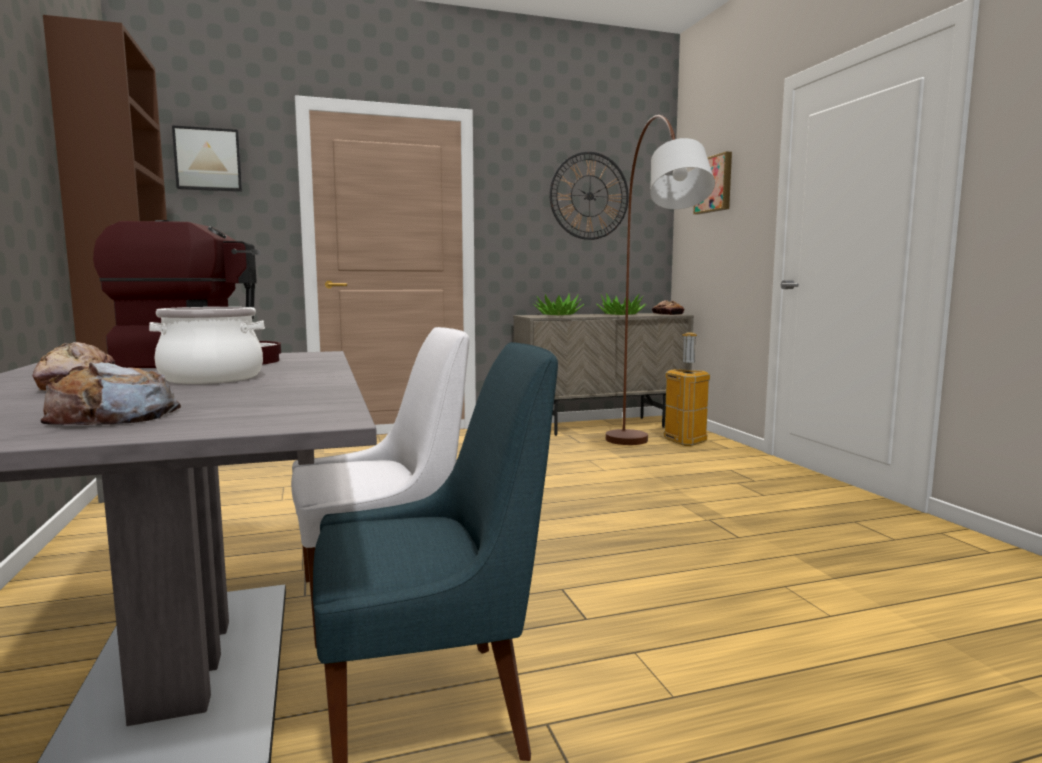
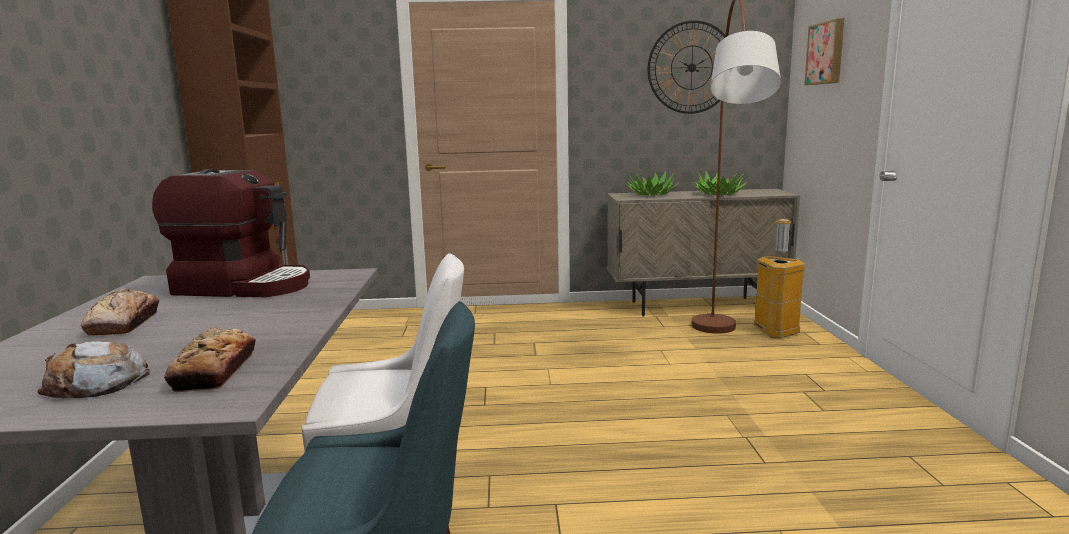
camera: 15 degrees right, 5 degrees up
(208, 160) = (322, 57): picture -> none
(212, 378) = (224, 318): cooking pot -> none
(667, 314) = (772, 192): bread -> bread (215, 371)

